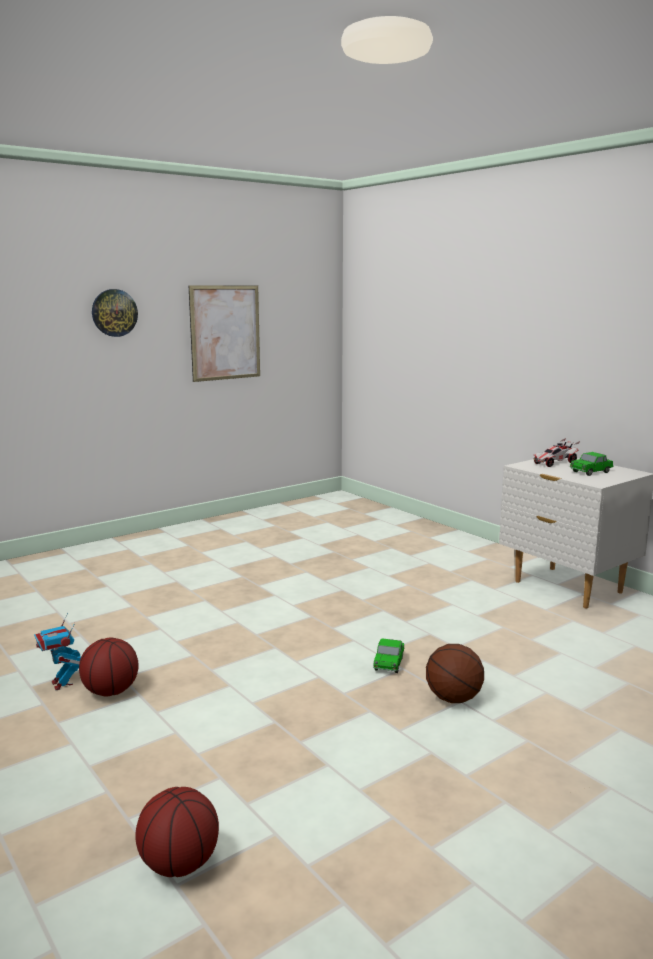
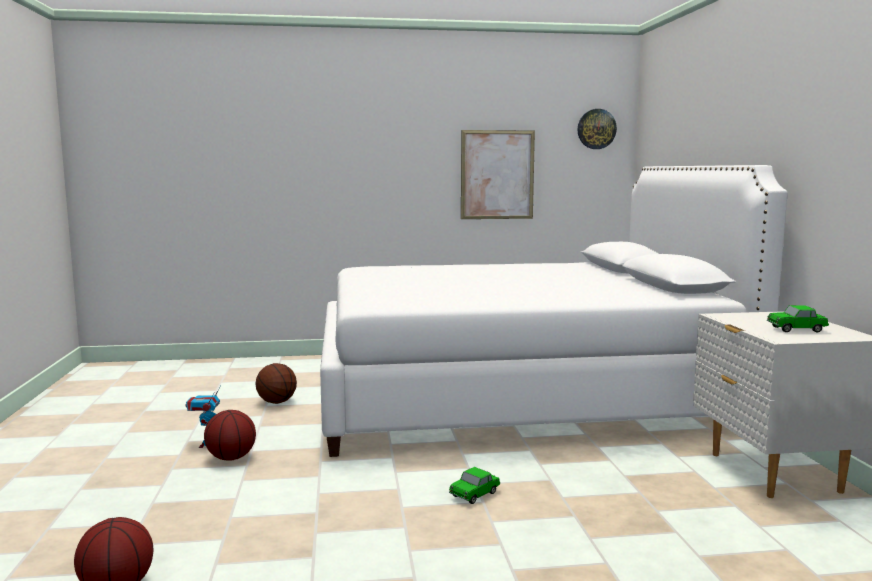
camera: 30 degrees right, 5 degrees down
(114, 313) = (388, 153): wall clock -> wall clock (596, 129)
(308, 559) = (515, 395): none -> white bed
(454, 698) = (498, 540): basketball -> basketball (277, 402)
(555, 463) = (767, 318): toy car -> none

